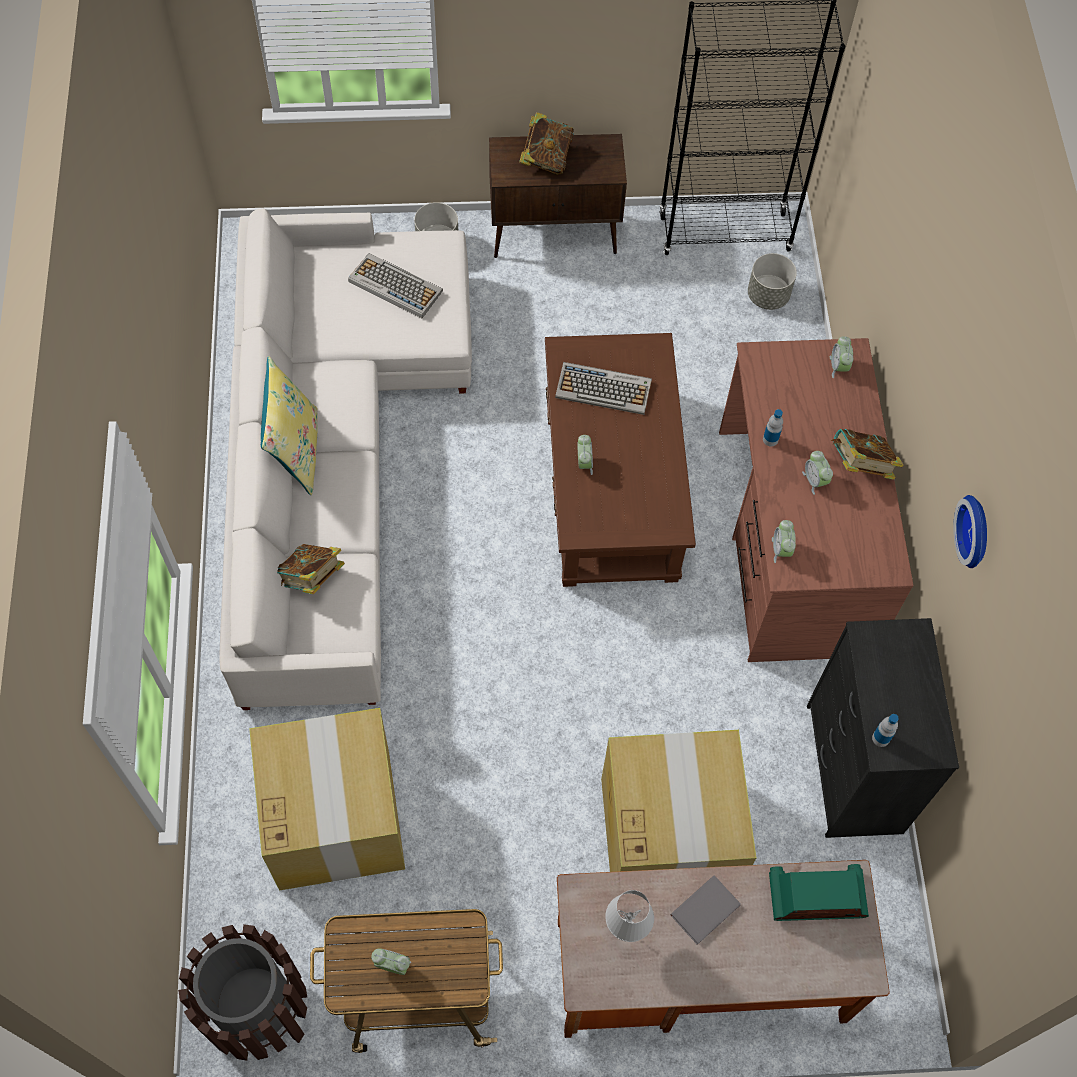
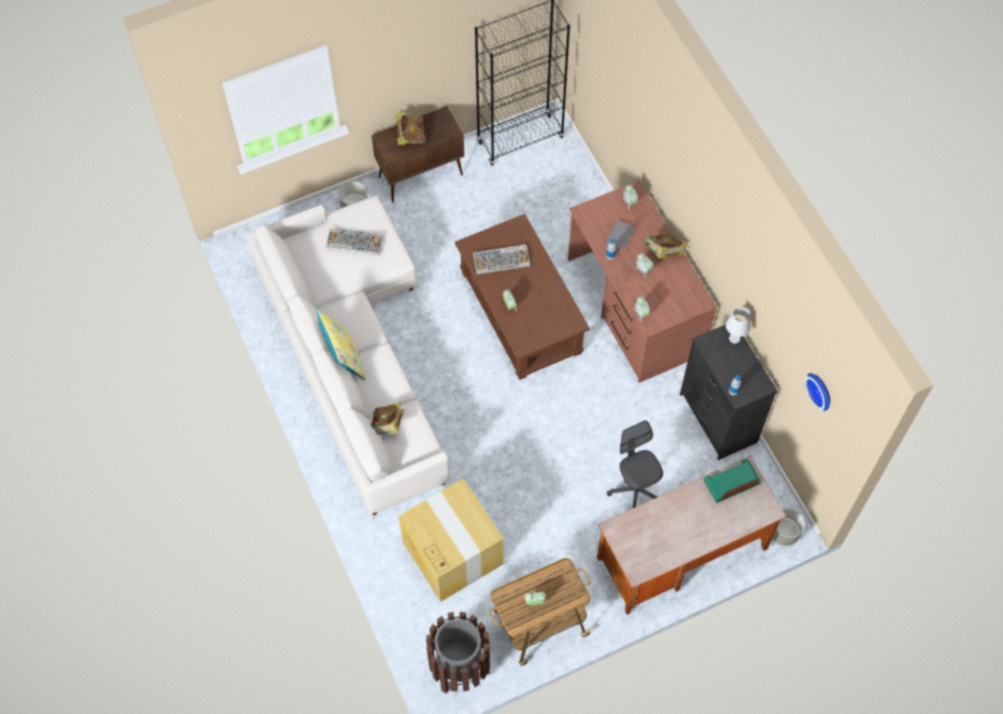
camera: 20 degrees left, 0 degrees up
(625, 929) = (644, 536): white table lamp -> white table lamp (734, 338)
(668, 832) = (635, 490): cardboard box -> grey office chair
(707, 911) = (680, 512): grey book -> grey book (620, 236)
(768, 296) = (561, 169): grey planter -> grey planter (784, 533)
(977, 531) = (744, 268): wall clock -> wall clock (821, 390)

